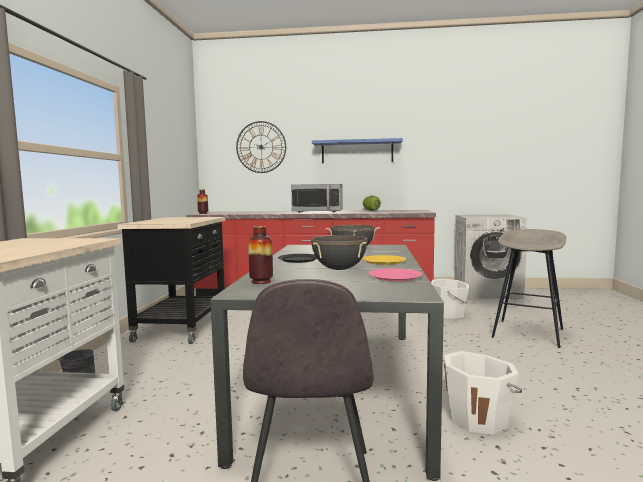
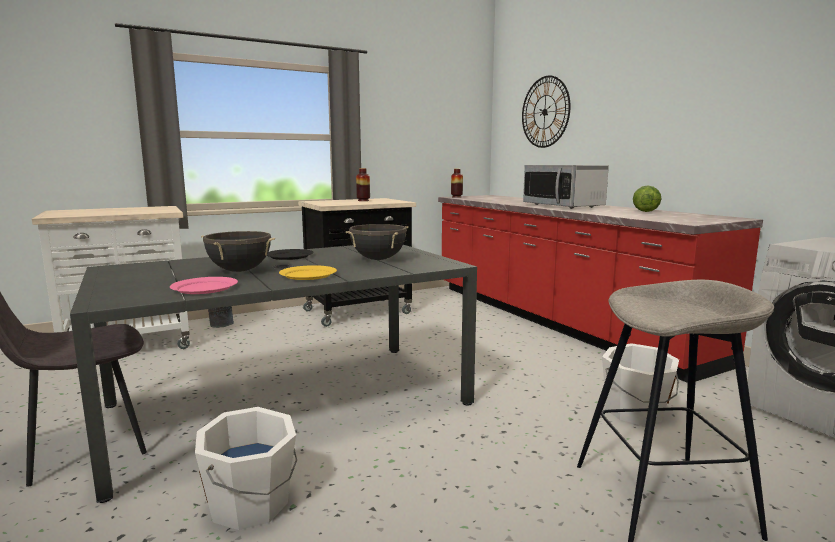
camera: 55 degrees right, 5 degrees up
(261, 282) = (158, 265): vase -> vase (363, 200)
(357, 152) = (657, 111): blue shelf -> none

